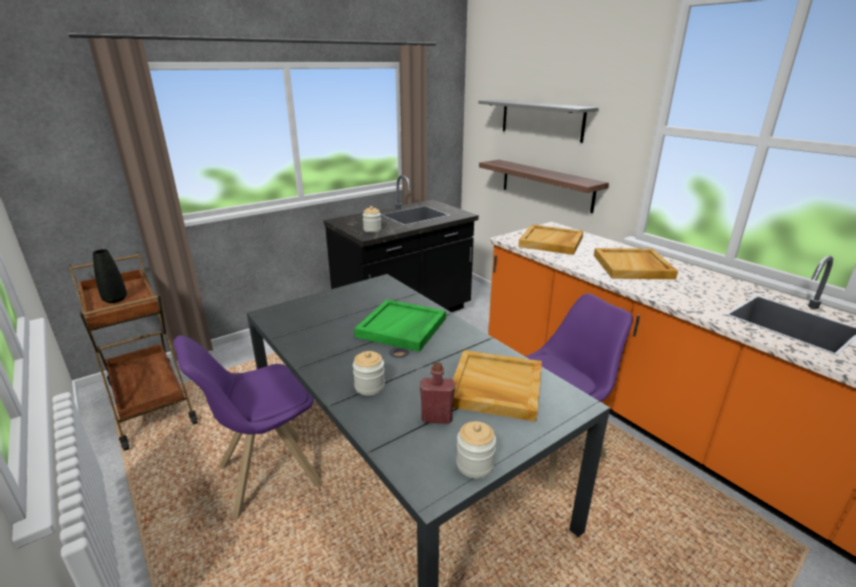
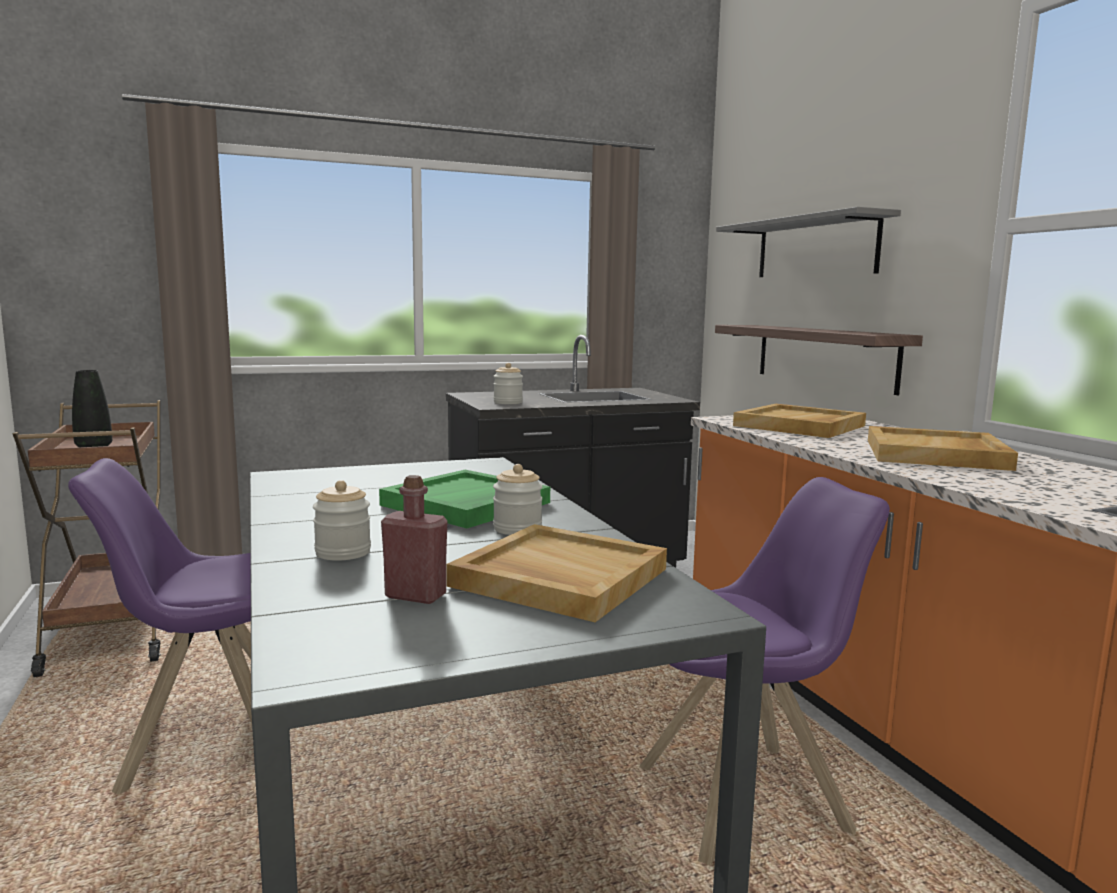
camera: 15 degrees right, 15 degrees down
(475, 464) = (422, 654): jar -> jar (517, 529)

